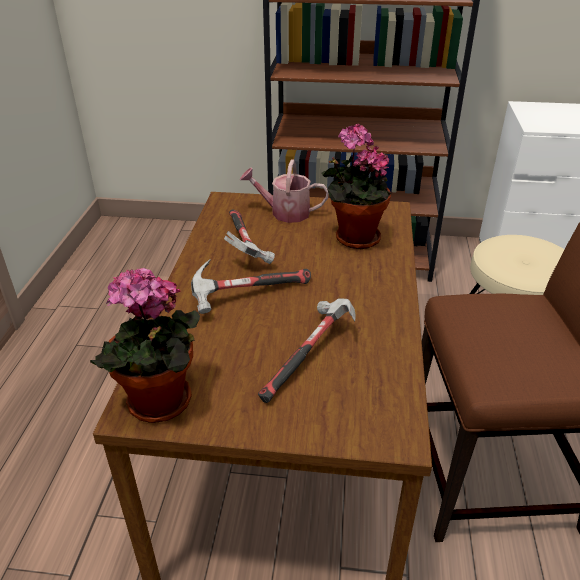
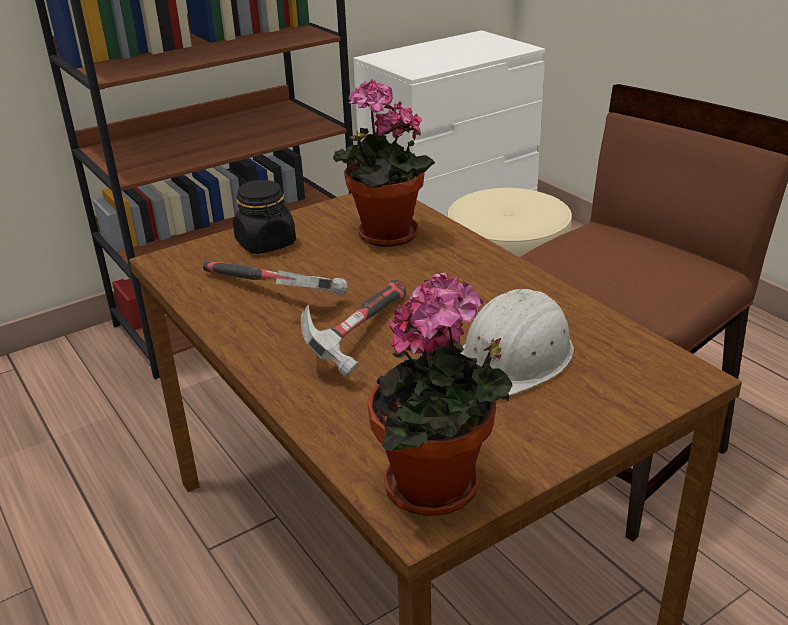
camera: 40 degrees left, 5 degrees down
(285, 212) = (266, 243): watering can -> black jar
(309, 357) = (513, 358): hammer -> white hard hat

